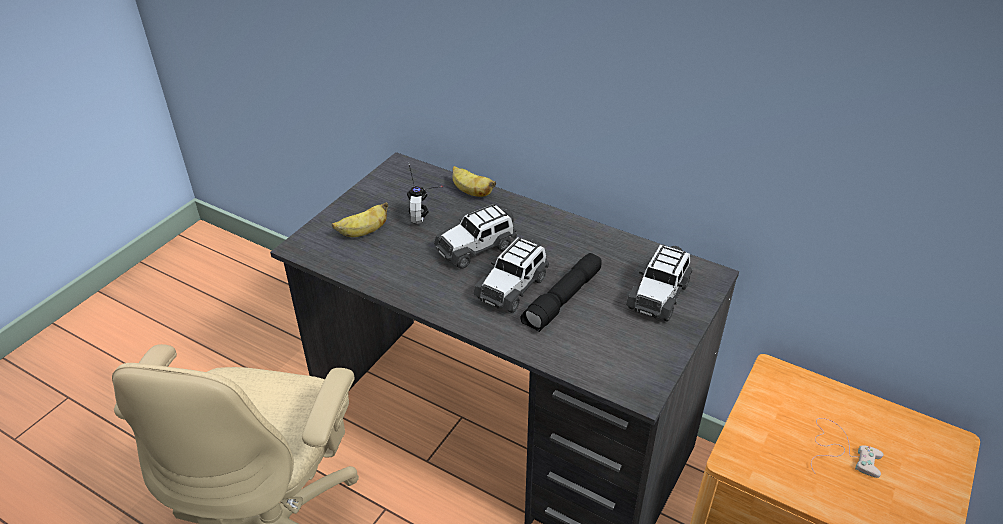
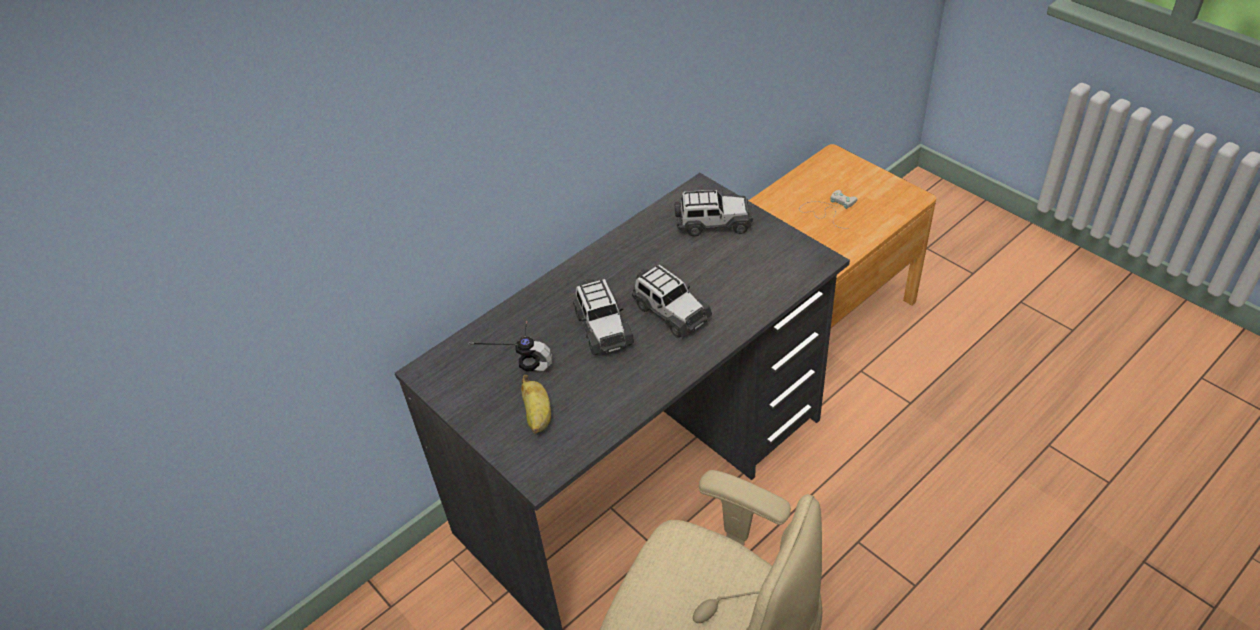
camera: 70 degrees left, 5 degrees up
(471, 192) = (508, 318): banana -> none
(563, 300) = (700, 282): black flashlight -> none
(659, 295) = (713, 223): toy car -> toy car turned 45 degrees counterclockwise

